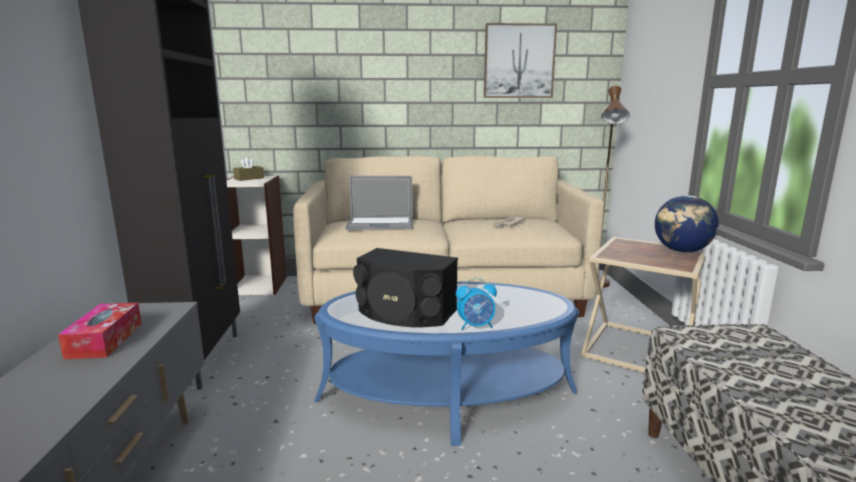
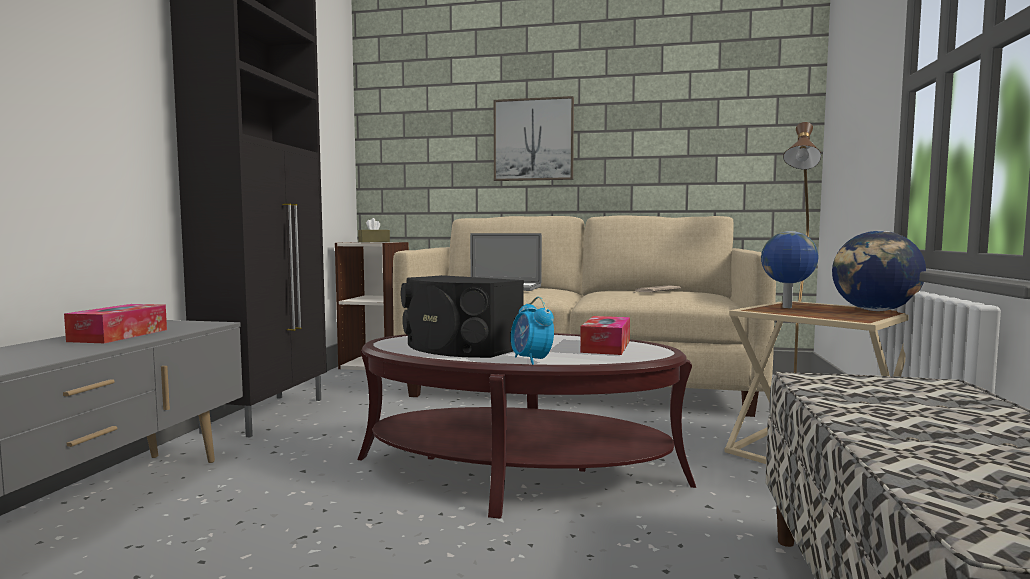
camera: 15 degrees right, 10 degrees down
(447, 395) = (517, 470): blue coffee table -> brown coffee table
(476, 326) = (531, 360): alarm clock -> alarm clock turned 60 degrees clockwise
(514, 299) = (606, 346): none -> tissue box
(519, 61) = (685, 107): picture -> picture (533, 140)
(623, 250) = (787, 307): none -> globe

